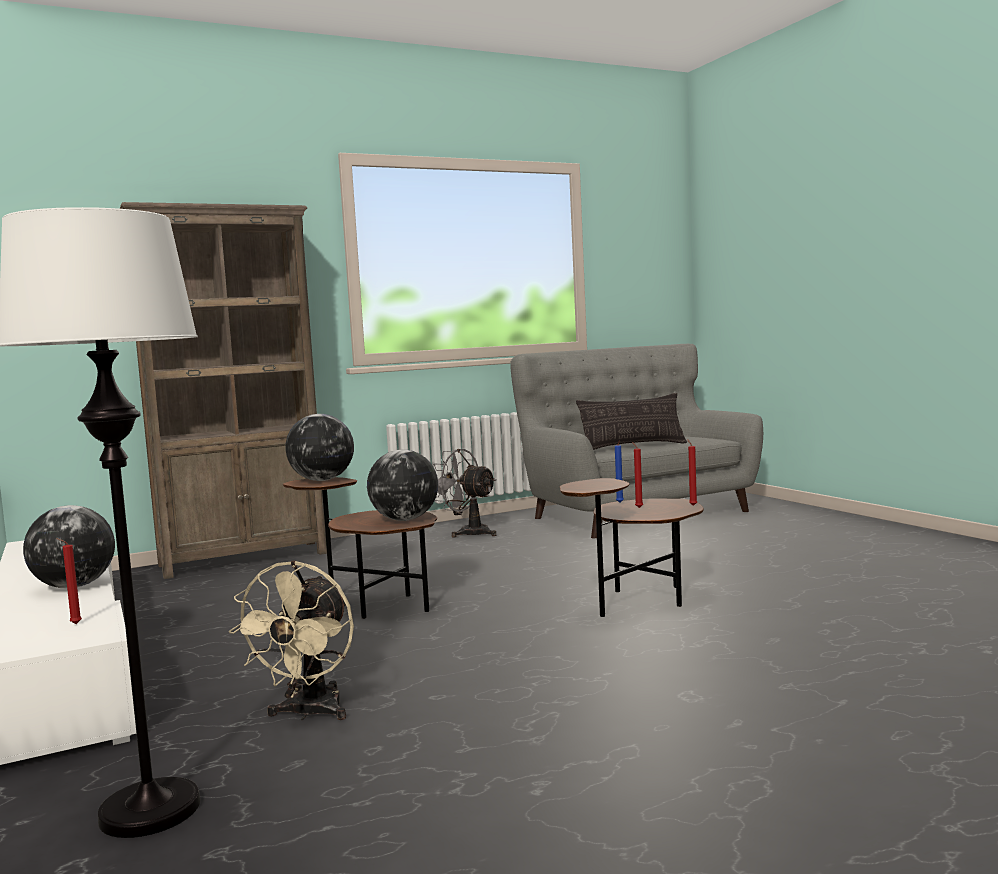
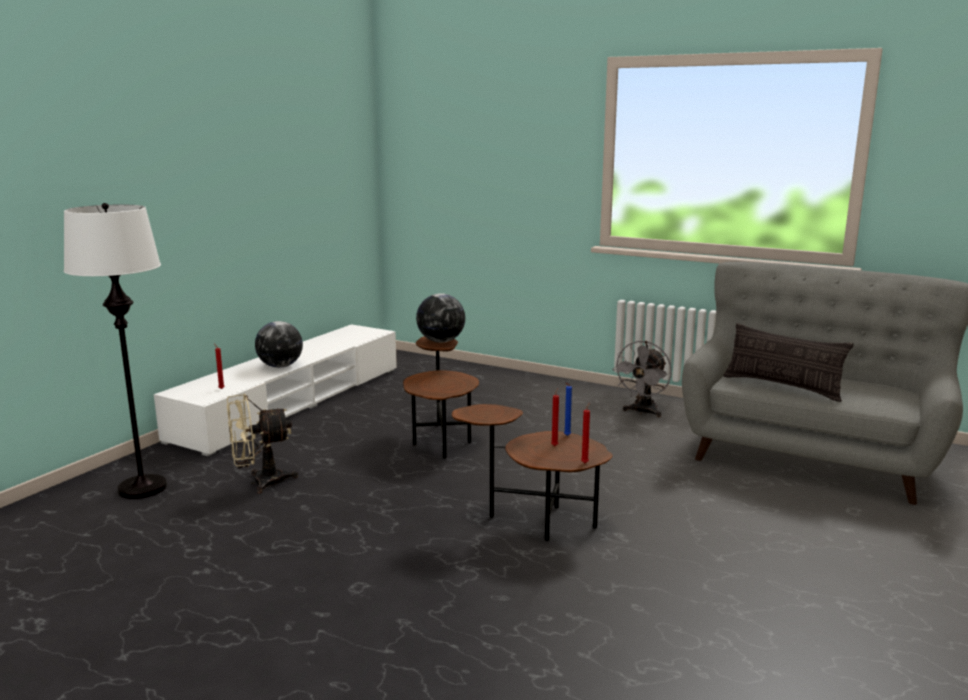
camera: 55 degrees right, 10 degrees up
(245, 559) = (490, 374): brown bookcase -> none
(404, 520) = (443, 388): globe -> none
(468, 533) = (642, 412): grey fan -> grey fan turned 150 degrees counterclockwise

